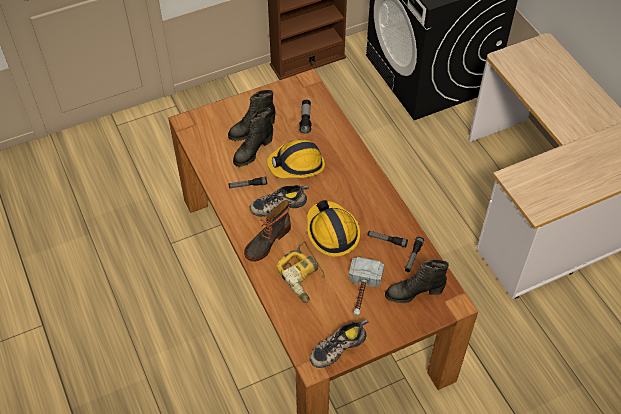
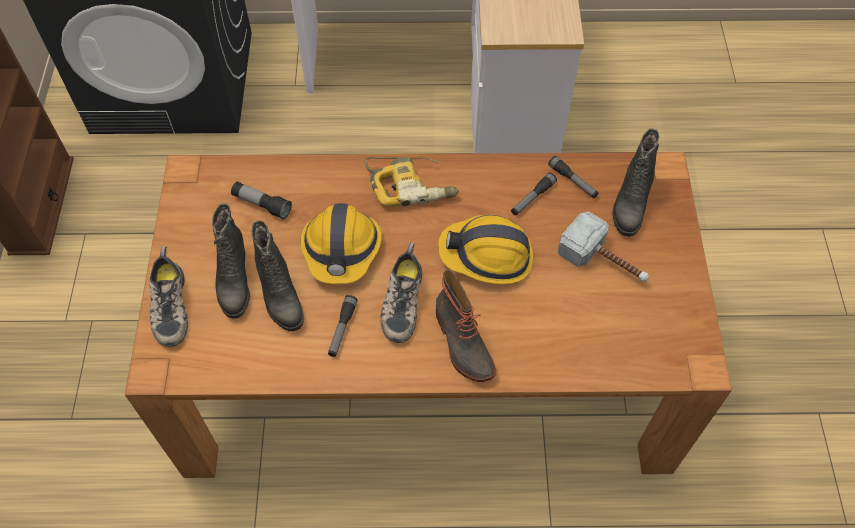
camera: 65 degrees left, 5 degrees up
(303, 276) = (547, 320): power drill -> power drill (411, 185)
(337, 346) = (680, 325): shoe -> shoe (168, 306)

